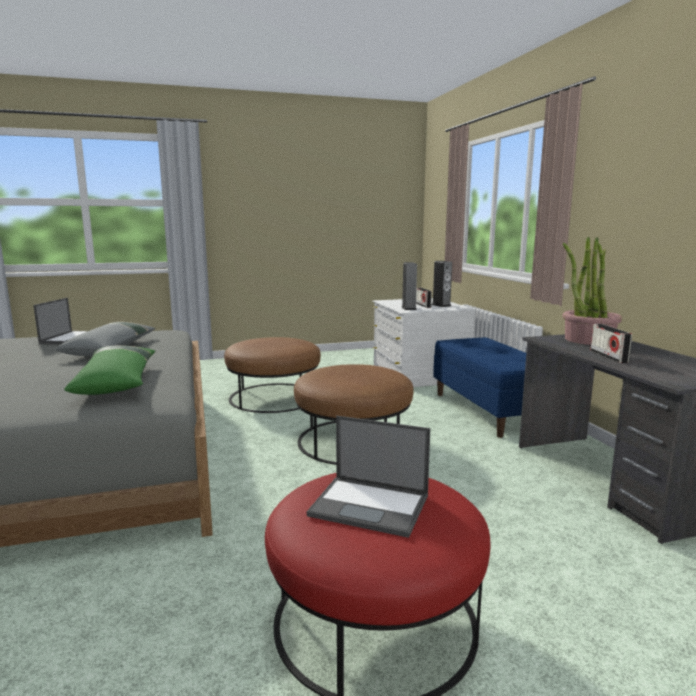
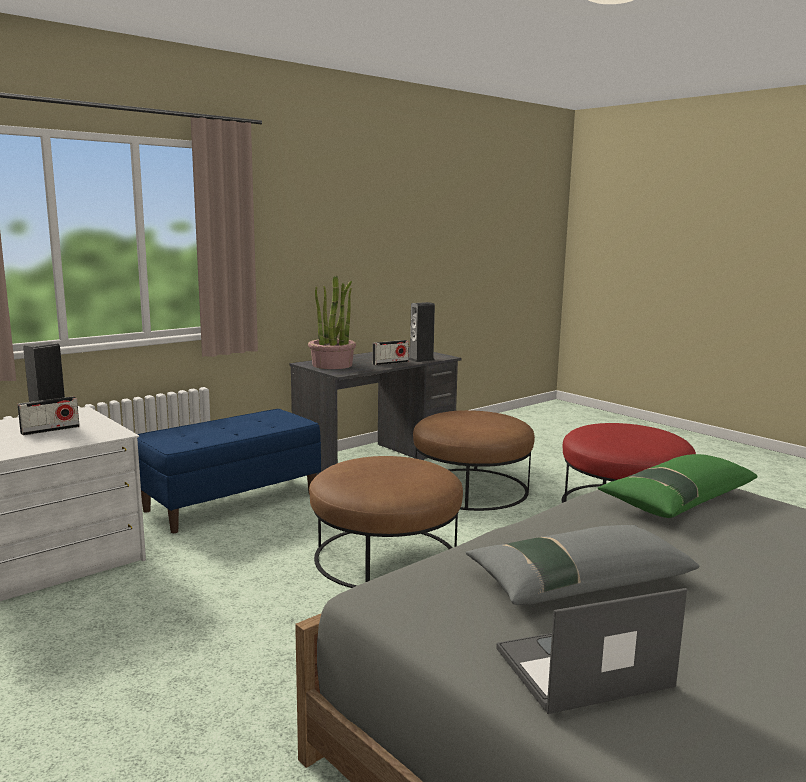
camera: 115 degrees left, 0 degrees up
(274, 397) = (242, 665): brown ottoman -> brown ottoman (471, 488)
(371, 505) = (631, 435): laptop -> none
(408, 308) = (89, 434): speaker -> speaker (421, 360)

